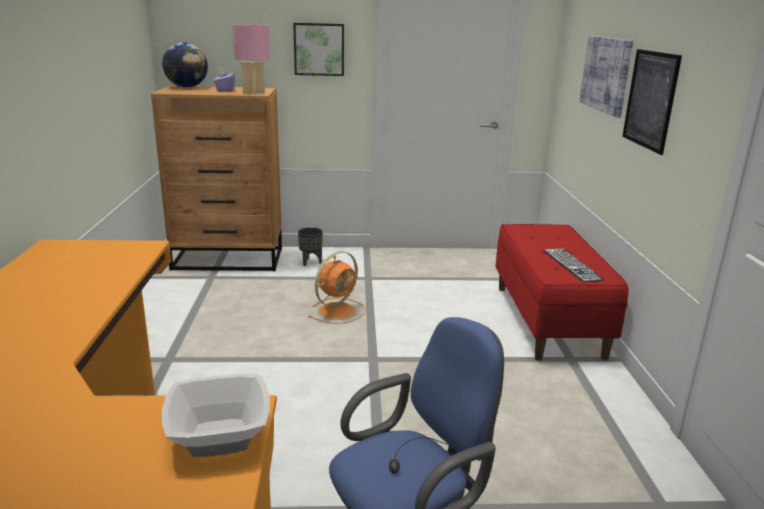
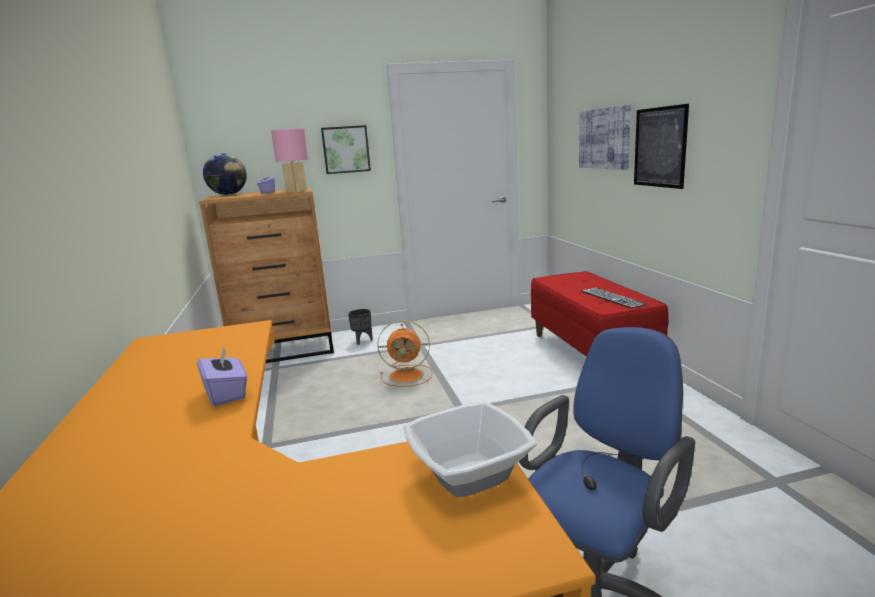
camera: 10 degrees left, 5 degrees down
(79, 315) = (226, 393): none -> purple tissue box
(338, 310) = (408, 375): orange fan -> orange fan turned 60 degrees clockwise

